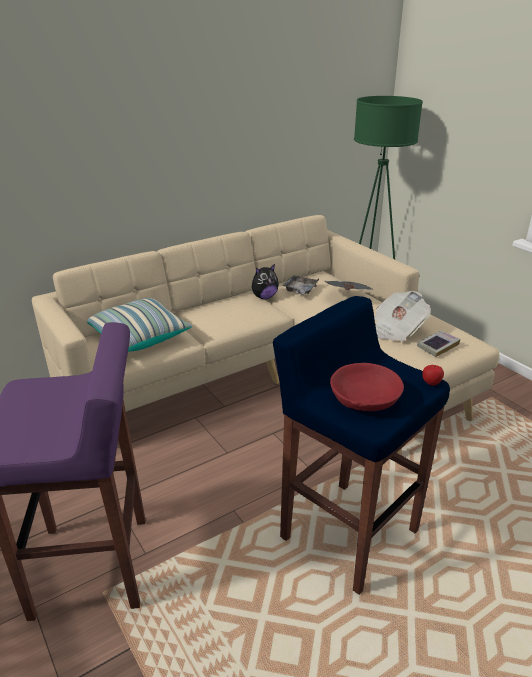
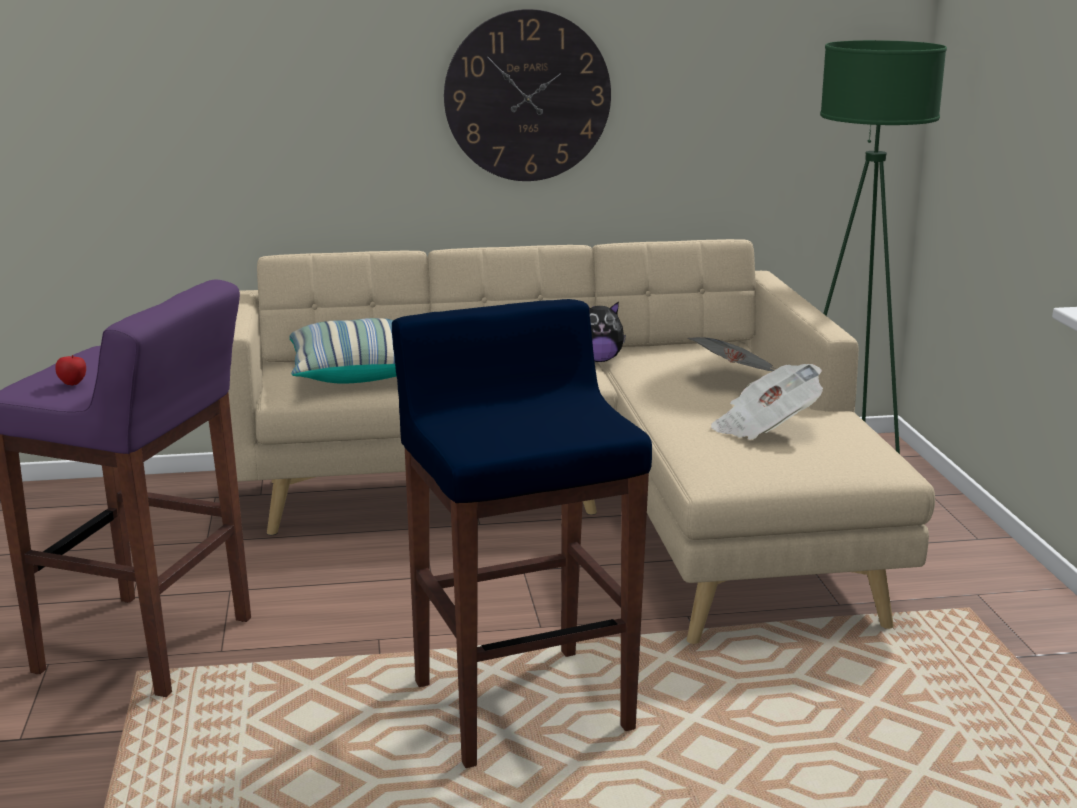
camera: 25 degrees right, 10 degrees down
(200, 145) = (527, 96): none -> wall clock
(300, 290) = (665, 359): grey tray -> none
(365, 399) = (495, 428): red bowl -> none
(431, 383) = (617, 431): apple -> apple (73, 384)
(437, 346) = (811, 457): book -> none

